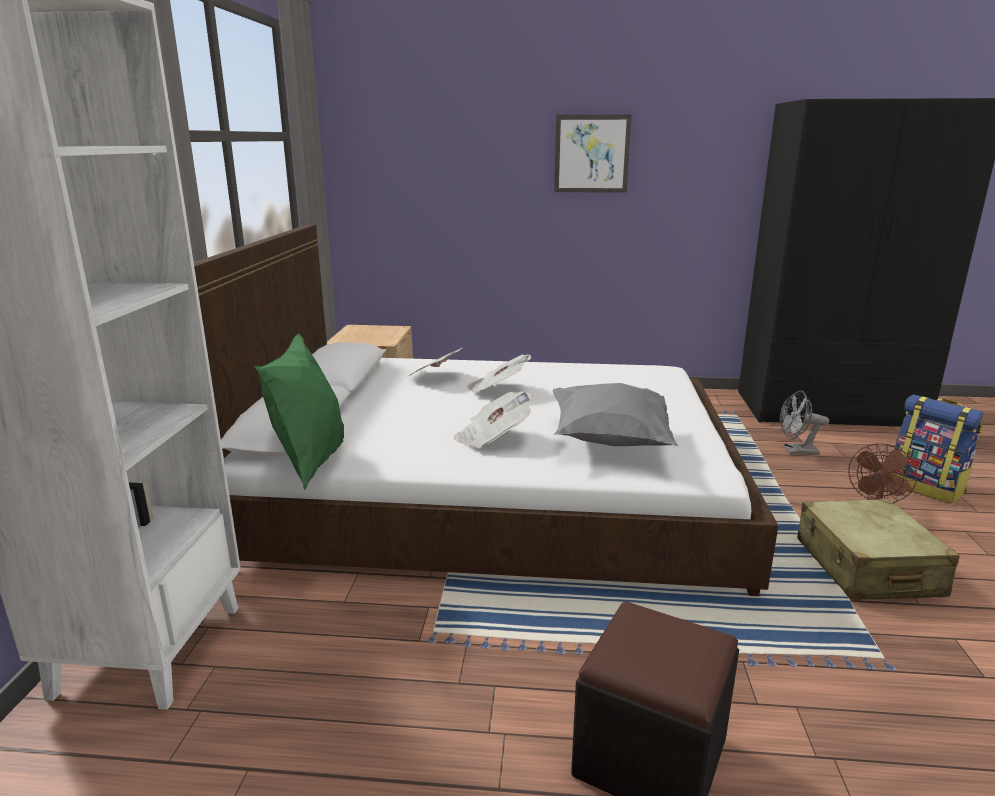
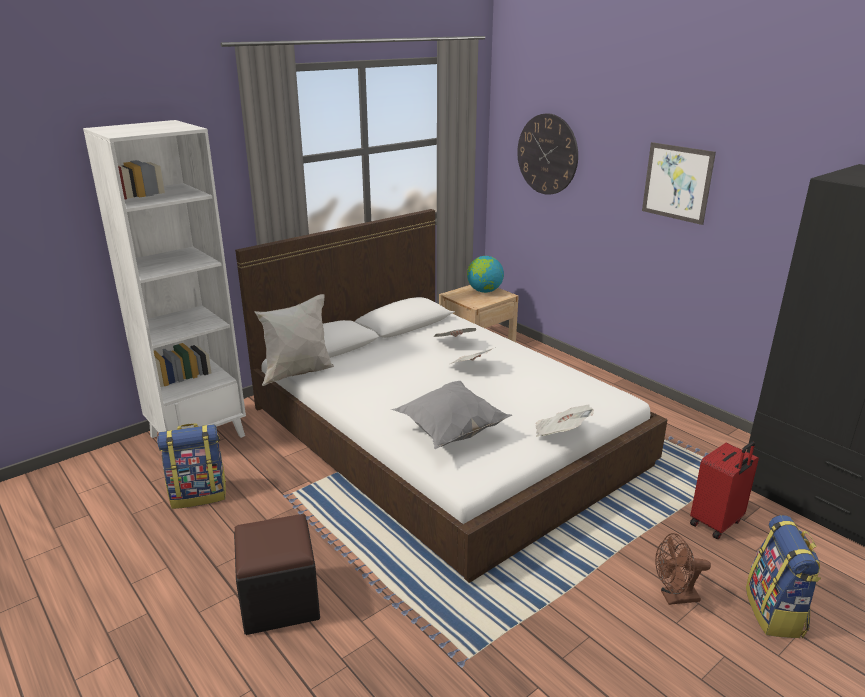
camera: 45 degrees right, 5 degrees up
(298, 721) = (199, 495): none -> backpack
(310, 464) = (298, 373): green pillow -> white pillow
(369, 330) = (484, 291): none -> globe
(414, 149) = (547, 154): none -> wall clock
(493, 438) = (400, 398): newspaper -> newspaper (560, 433)
(795, 451) = (717, 523): grey fan -> red suitcase
(867, 567) = (577, 618): beige suitcase -> none

